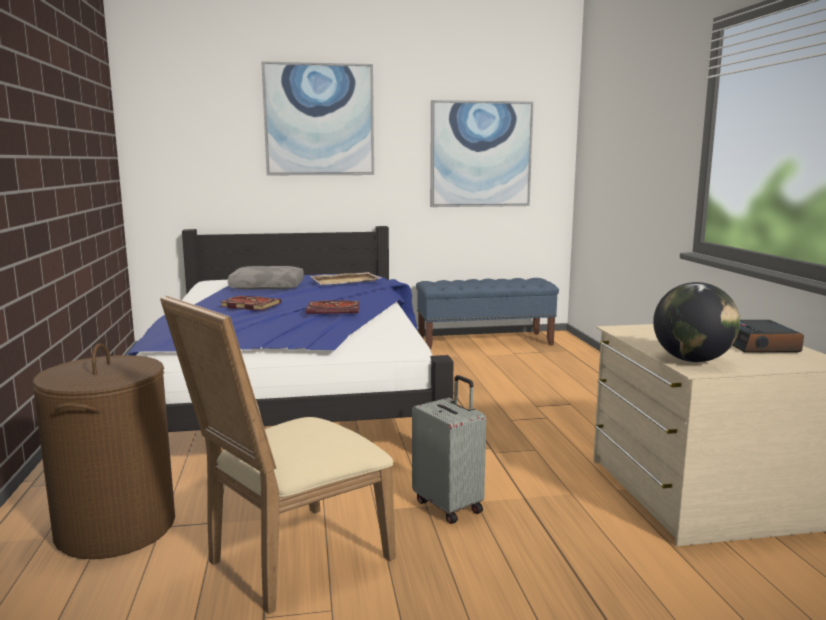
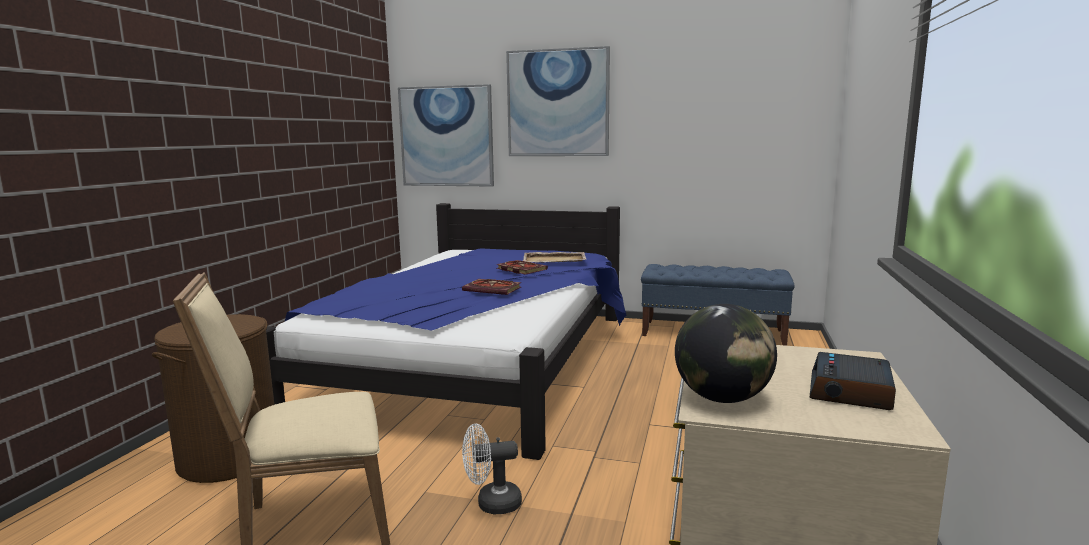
camera: 25 degrees right, 0 degrees up
(248, 305) = (433, 277): book -> book (520, 269)
(268, 286) = (483, 260): grey pillow -> none
(449, 506) = (491, 504): grey suitcase -> white fan
(480, 154) = (722, 134): picture -> picture (446, 136)

